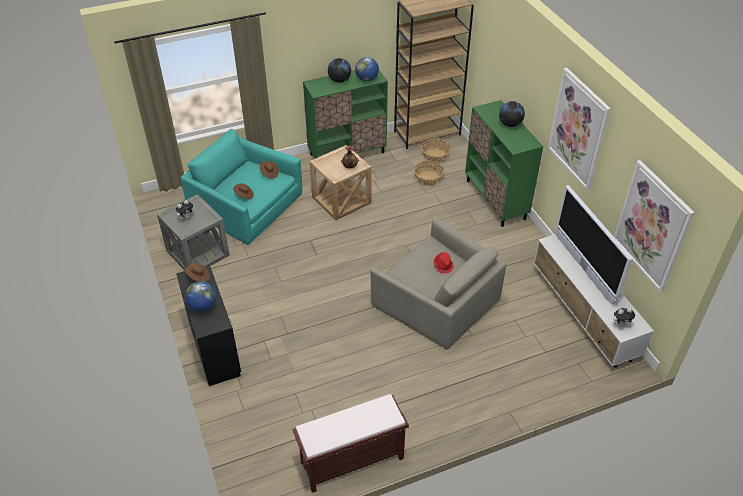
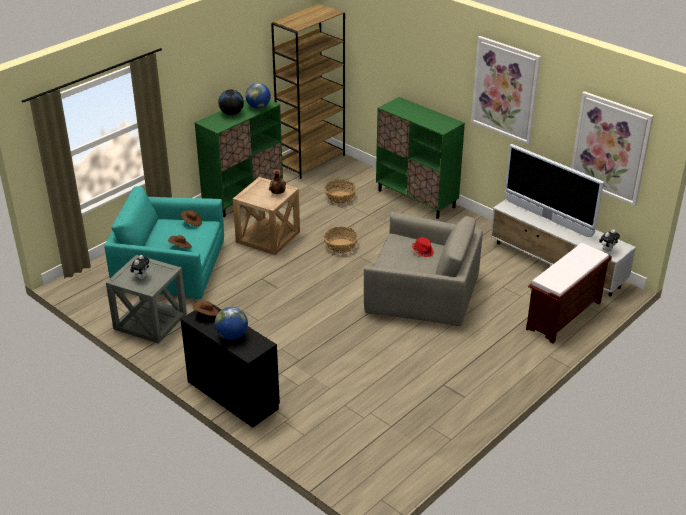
camera: 25 degrees left, 10 degrees down
(351, 461) = (438, 439): brown bench -> brown bench (563, 316)
(435, 155) = (333, 177): basket -> basket (341, 246)
(510, 124) = (422, 113): globe -> none

